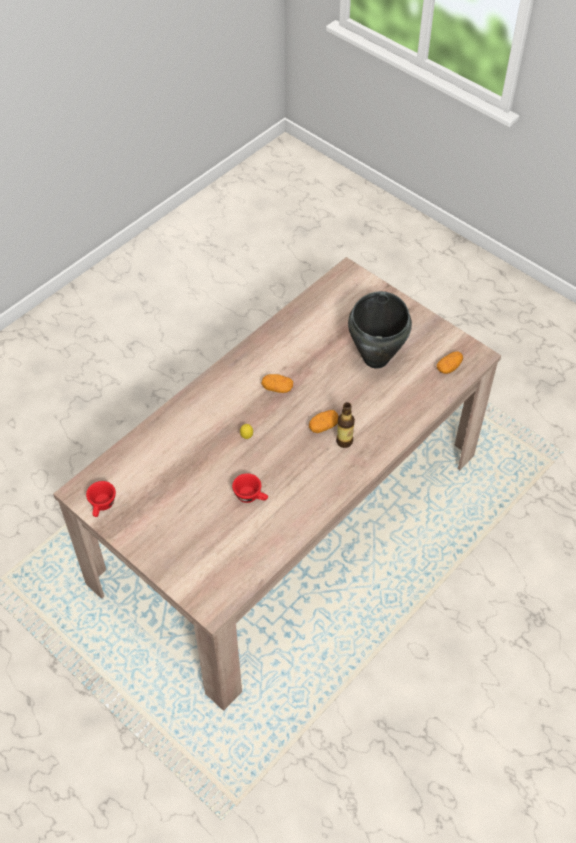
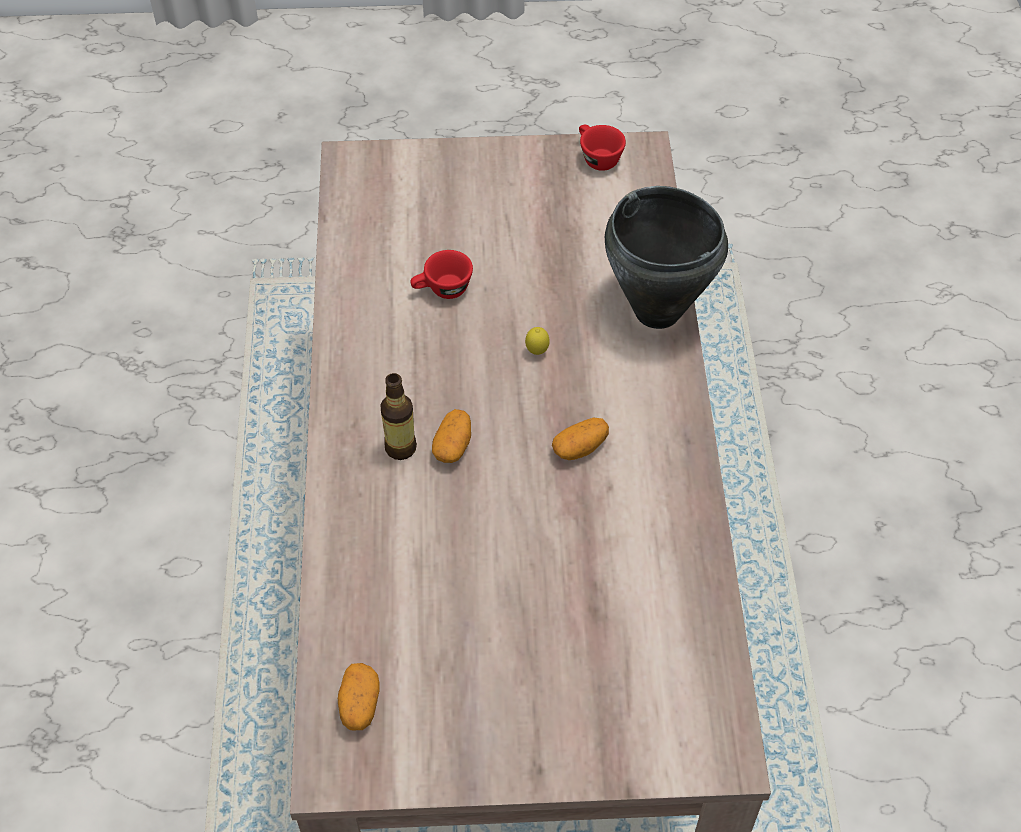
camera: 135 degrees right, 0 degrees up
(376, 358) = (492, 619): black cooking pot -> black cooking pot (657, 312)

